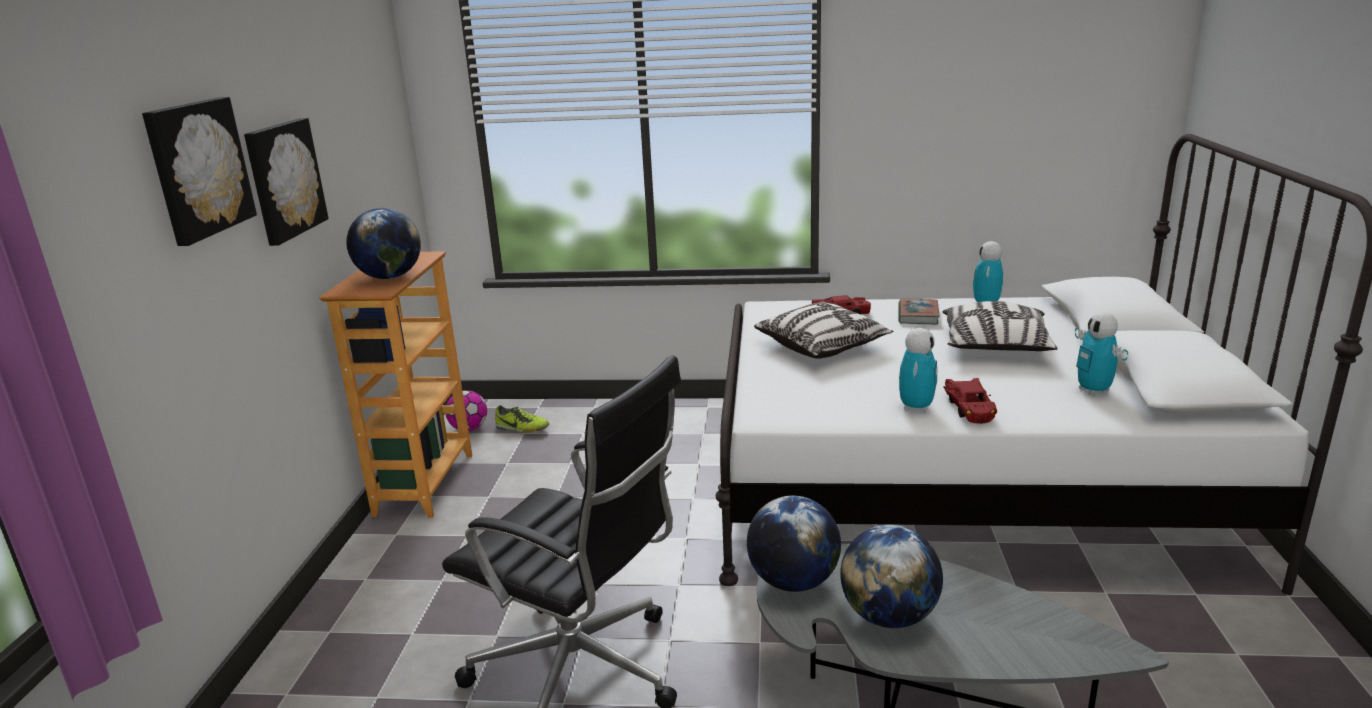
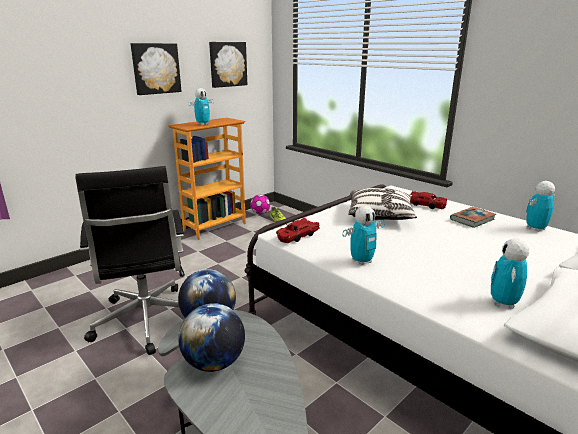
camera: 40 degrees right, 0 degrees up
(198, 168) = (94, 52): picture -> picture (227, 64)
(390, 277) = (203, 124): globe -> toy robot
(970, 408) = (391, 275): red toy car -> red toy car (297, 236)
(996, 347) = (487, 252): pillow -> none

